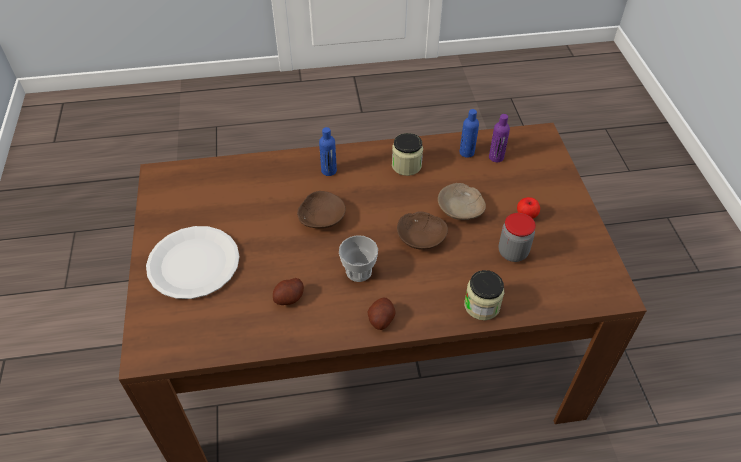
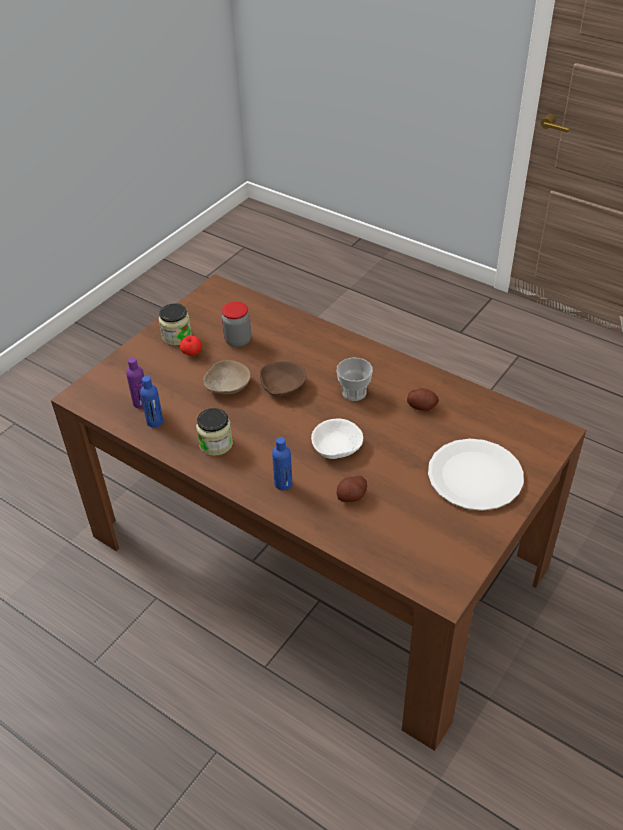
camera: 135 degrees left, 5 degrees down
(321, 218) = (337, 447): brown bowl -> white bowl
(381, 319) = (373, 358): potato -> potato (351, 496)
(482, 306) = (301, 328): jar -> jar (177, 336)

